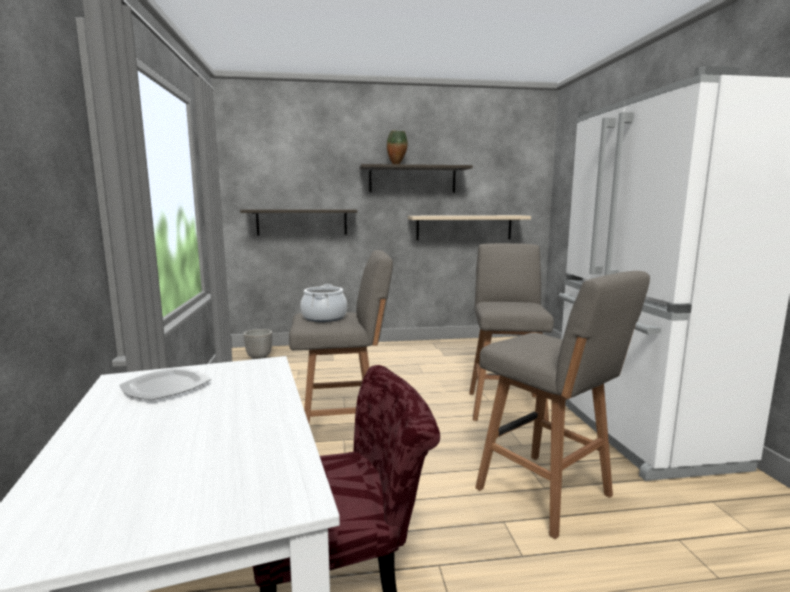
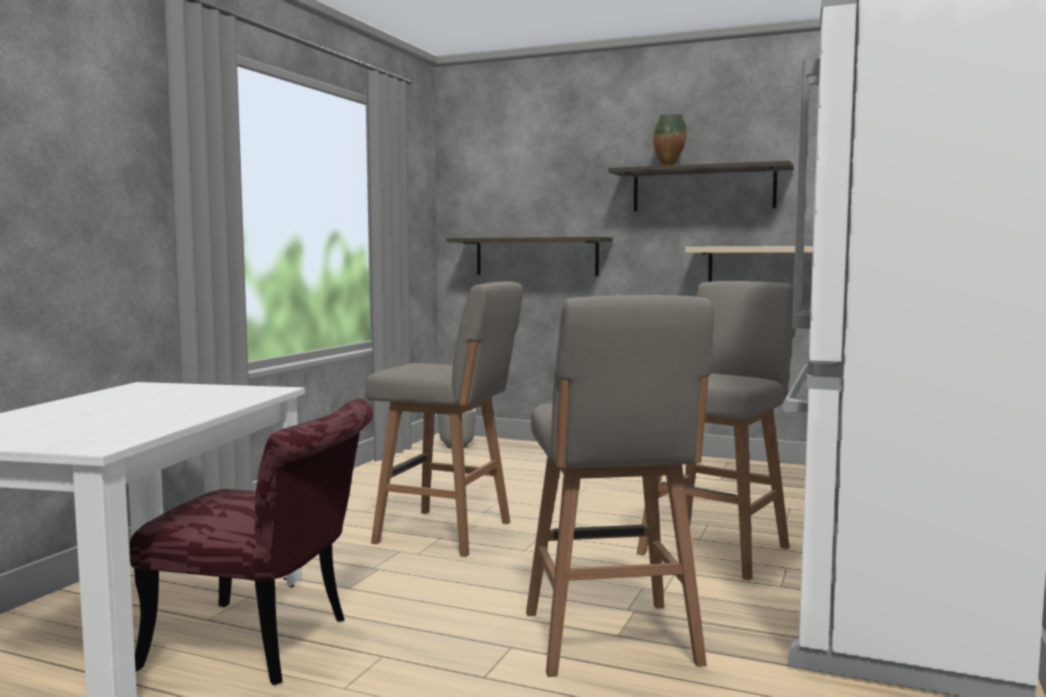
camera: 30 degrees right, 5 degrees down
(166, 387) = (160, 392): plate -> none
(324, 317) = (424, 366): cooking pot -> none

